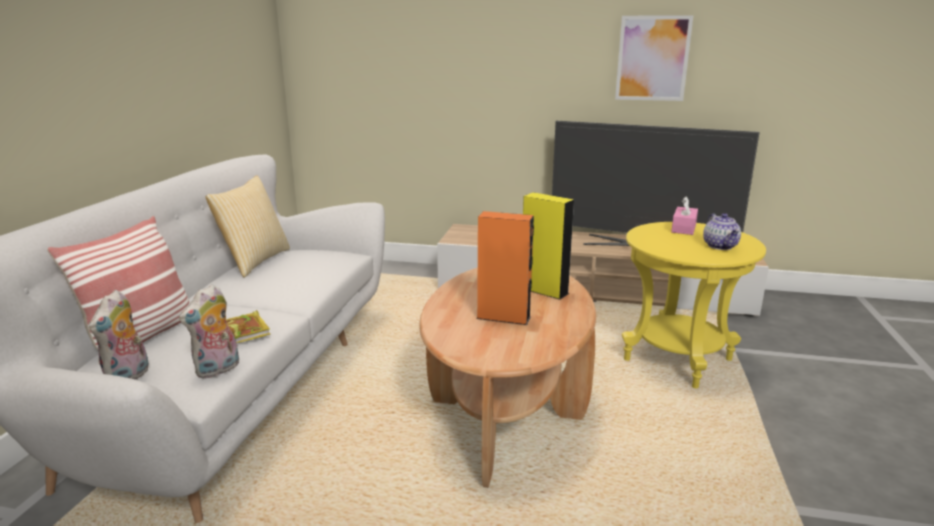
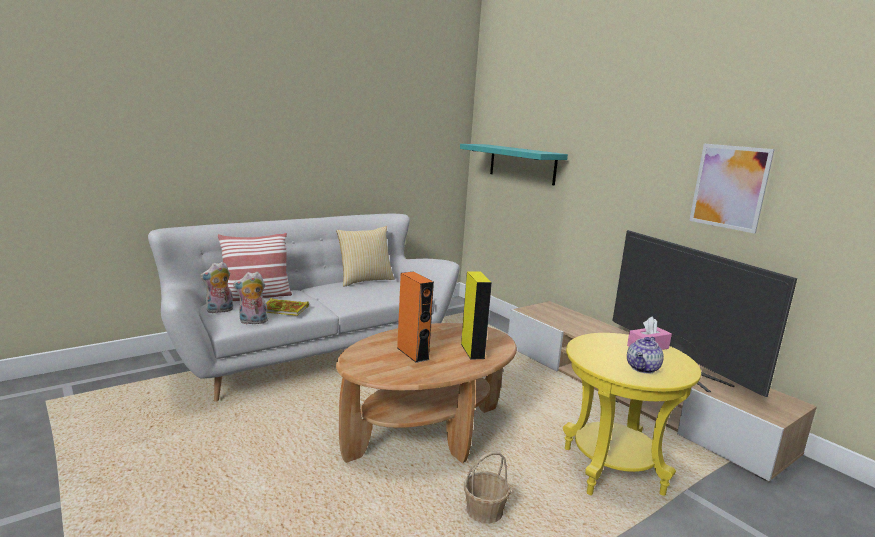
camera: 40 degrees right, 5 degrees down
(379, 63) = (522, 164): none -> turquoise shelf
(662, 451) = (484, 512): none -> basket

